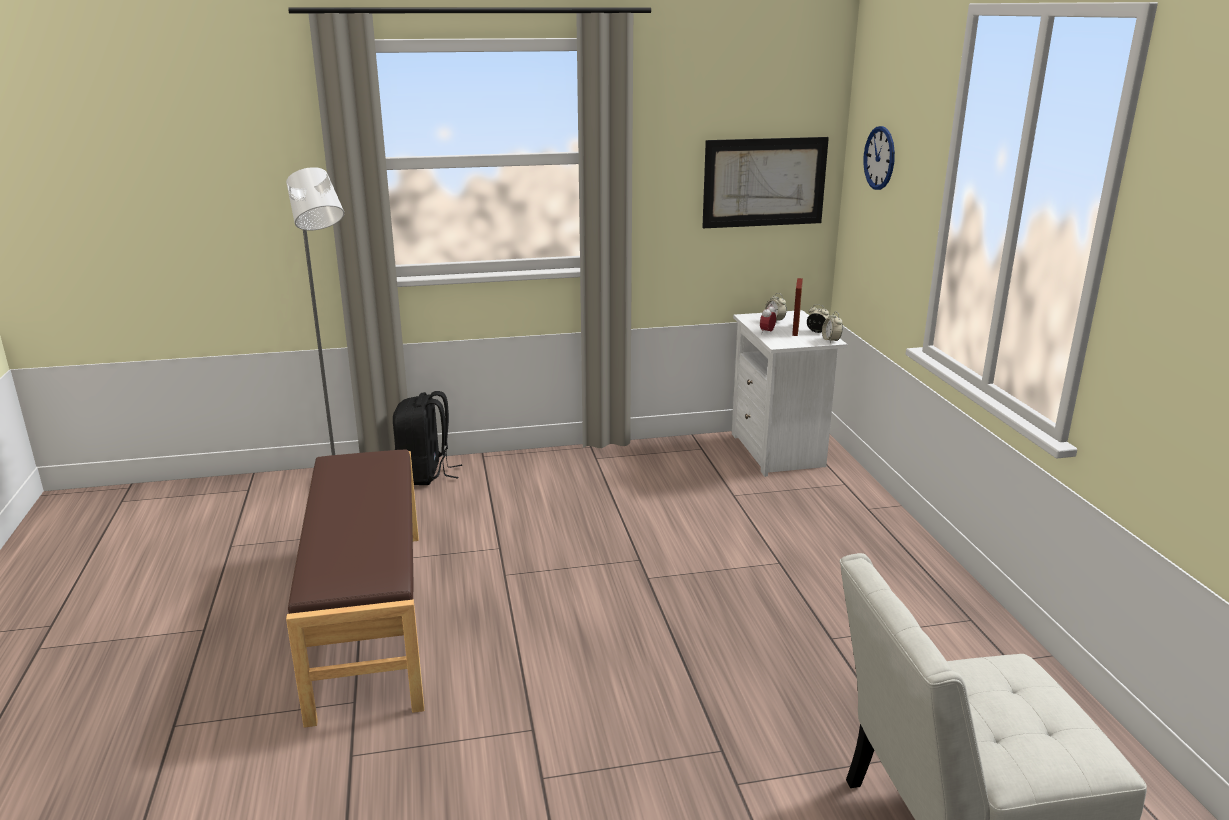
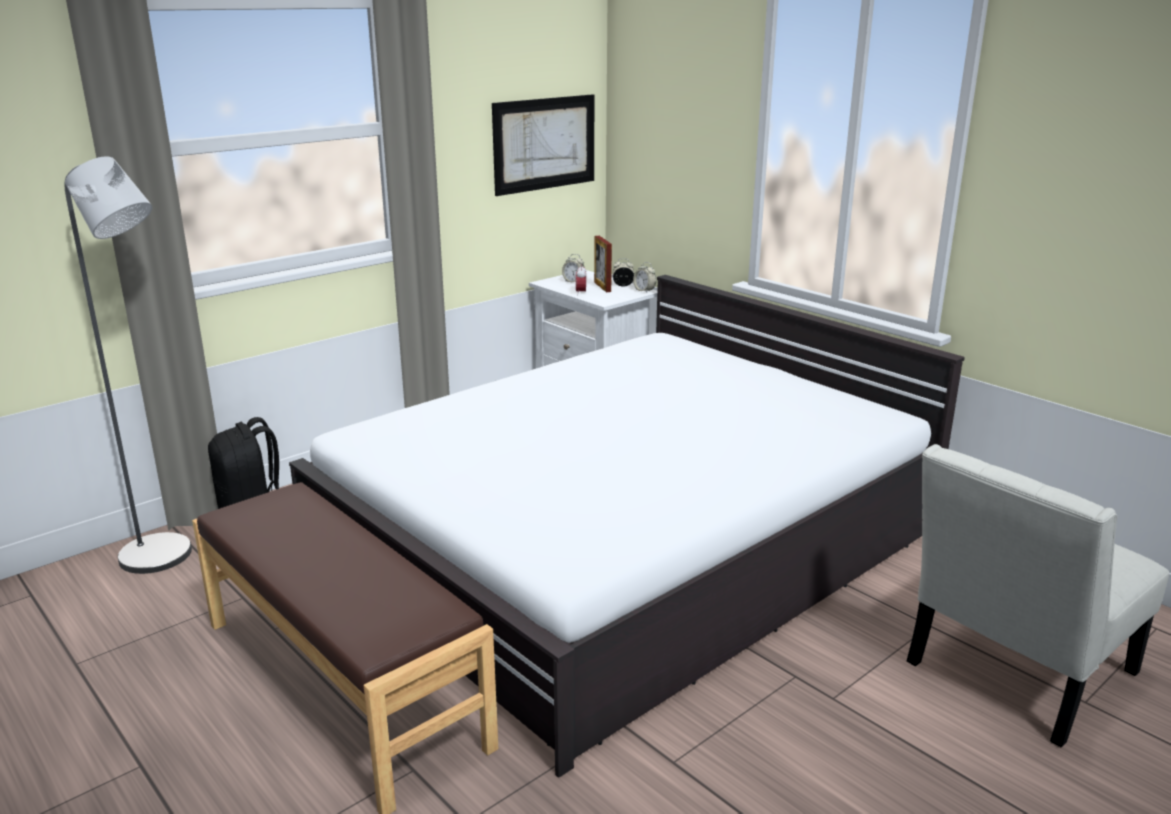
camera: 30 degrees left, 0 degrees up
(687, 581) = (627, 545): none -> white bed
(879, 158) = (661, 110): wall clock -> none

